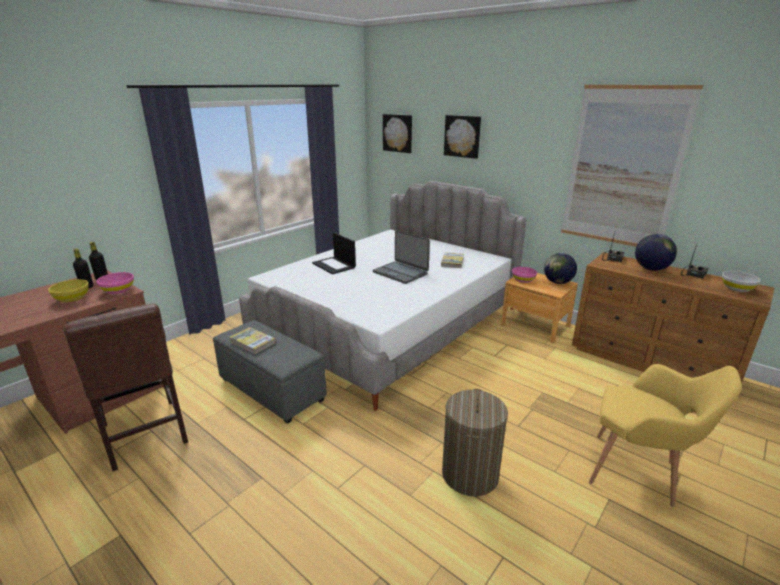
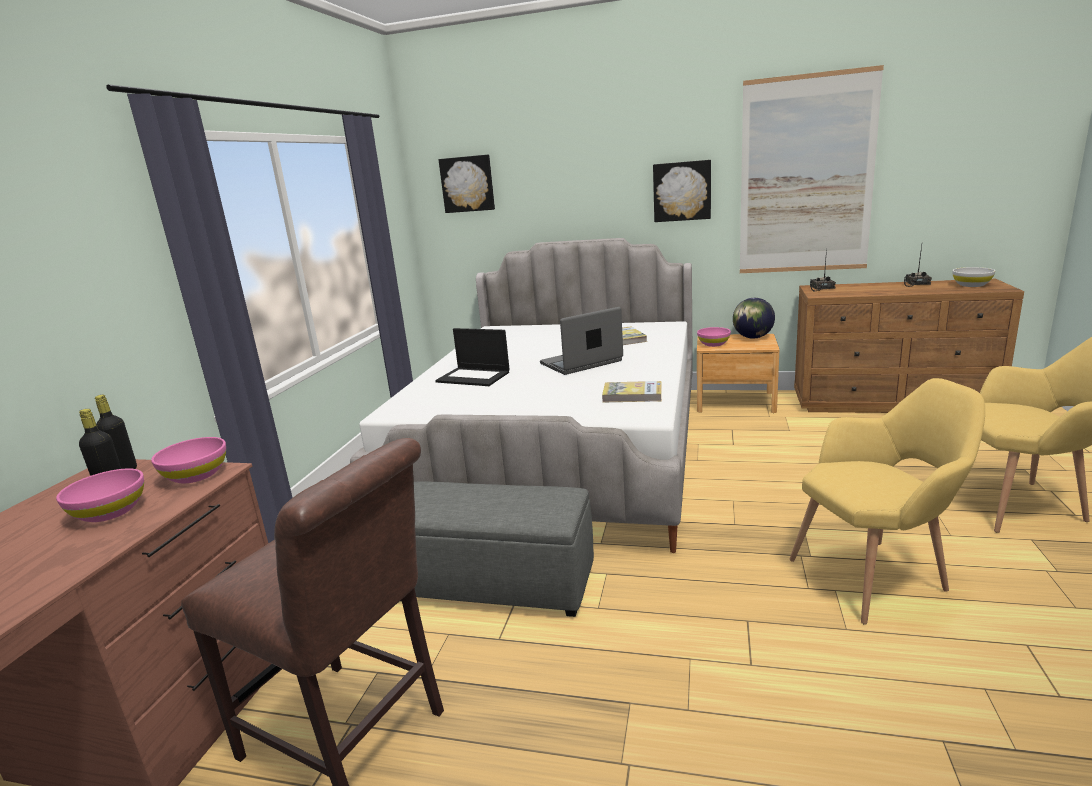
camera: 25 degrees left, 5 degrees down
(72, 298) = (109, 512): yellow bowl -> pink bowl
(252, 342) = (460, 506): book -> book (632, 395)
(400, 273) = (581, 363): laptop -> laptop turned 135 degrees clockwise
(462, 136) = (577, 172): picture -> picture (682, 191)
(470, 474) = (877, 576): laundry basket -> yellow armchair
(651, 269) = (872, 288): globe -> none

